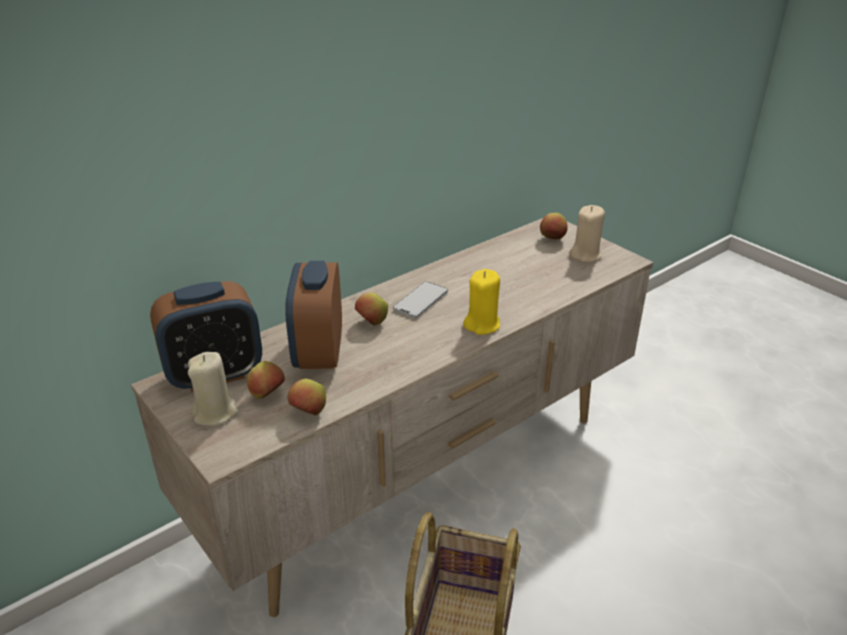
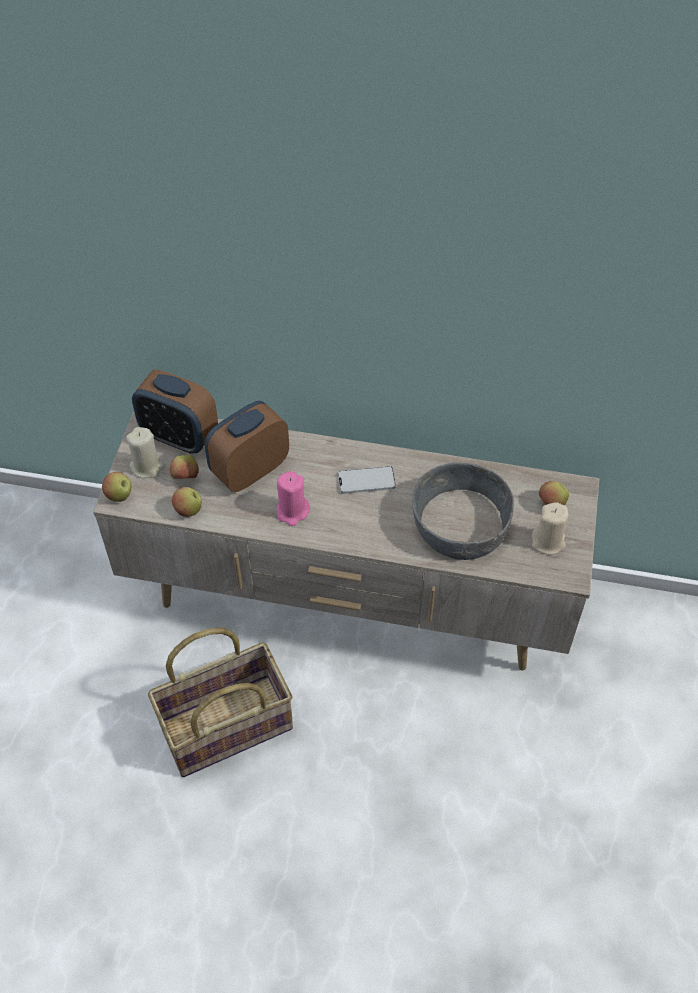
camera: 50 degrees right, 20 degrees up
(372, 323) = (311, 473): apple -> apple (119, 495)
(399, 352) = (292, 511): none -> pink candle
(482, 324) = (372, 536): yellow candle -> none
(520, 281) = (458, 523): none -> grey bowl

